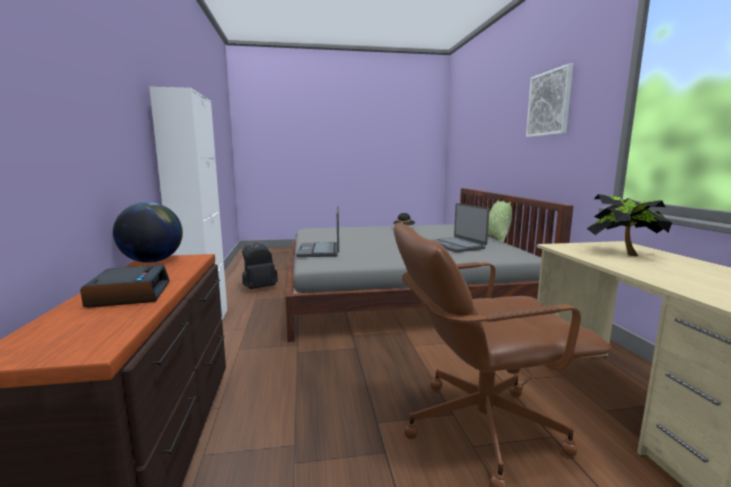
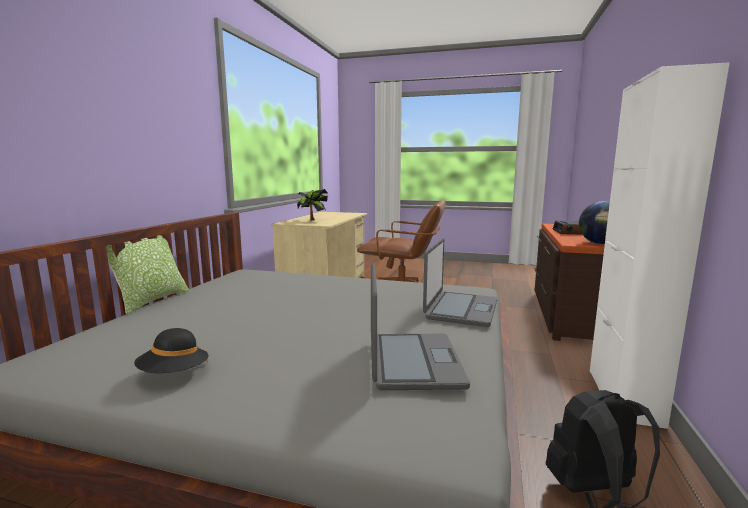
camera: 155 degrees left, 0 degrees up
(456, 245) = (264, 292): laptop -> laptop (412, 362)
(549, 103) = (136, 91): picture -> none

